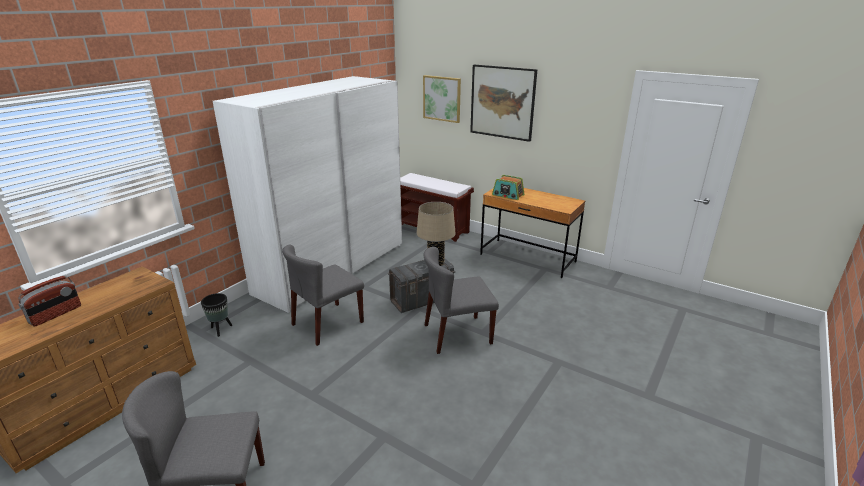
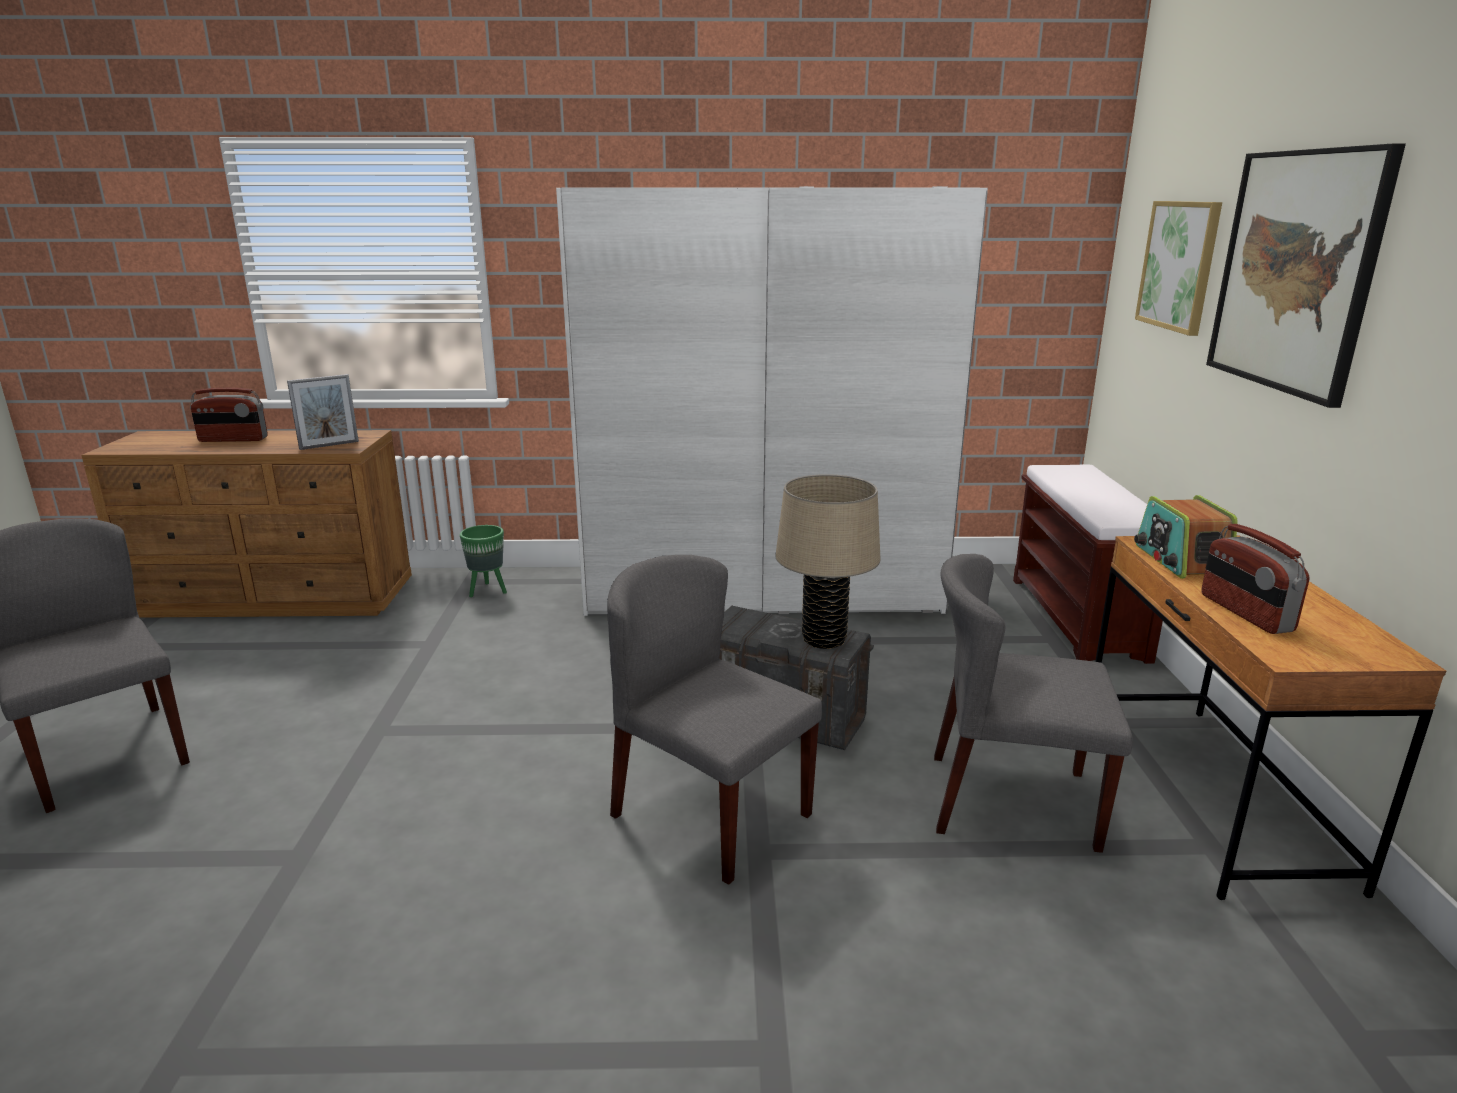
camera: 55 degrees right, 5 degrees down
(139, 287) = (329, 445): none -> picture frame
(220, 329) = (488, 591): black planter -> green planter
(327, 323) = (589, 659): grey chair -> grey chair (1010, 801)
(542, 203) = (1245, 613): none -> radio

